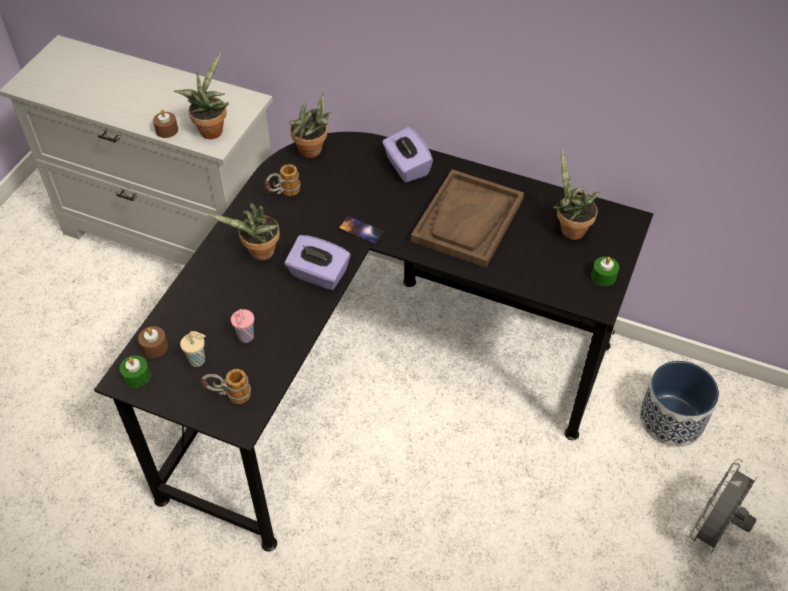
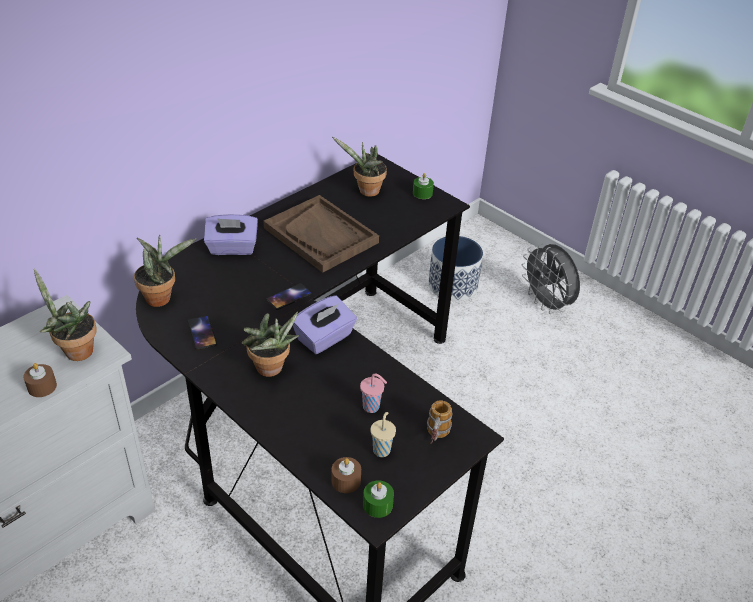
camera: 70 degrees left, 10 degrees down
(283, 193) = (202, 333): mug -> phone

